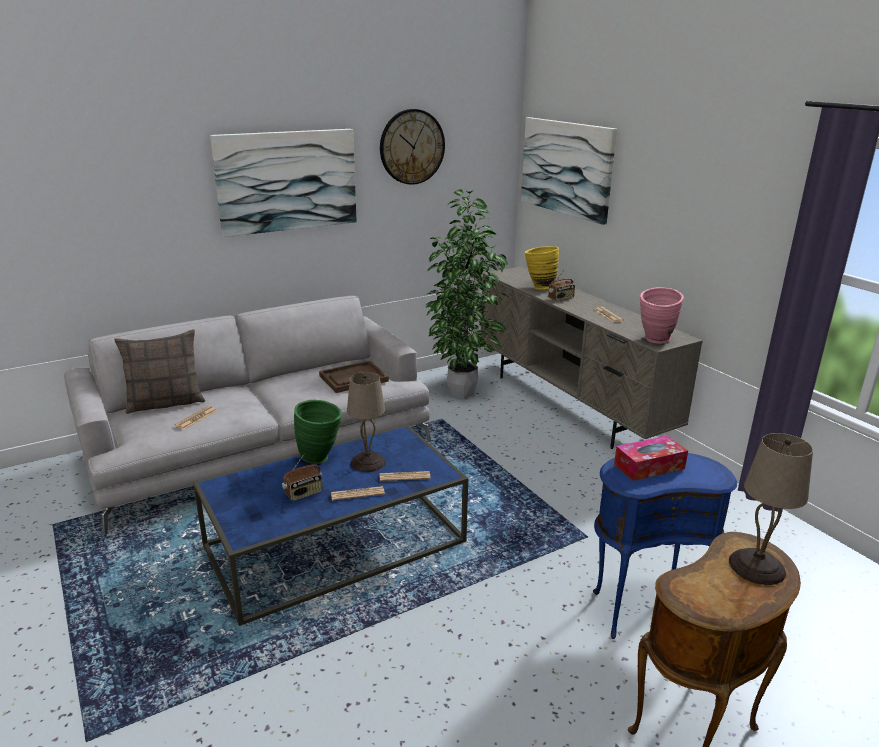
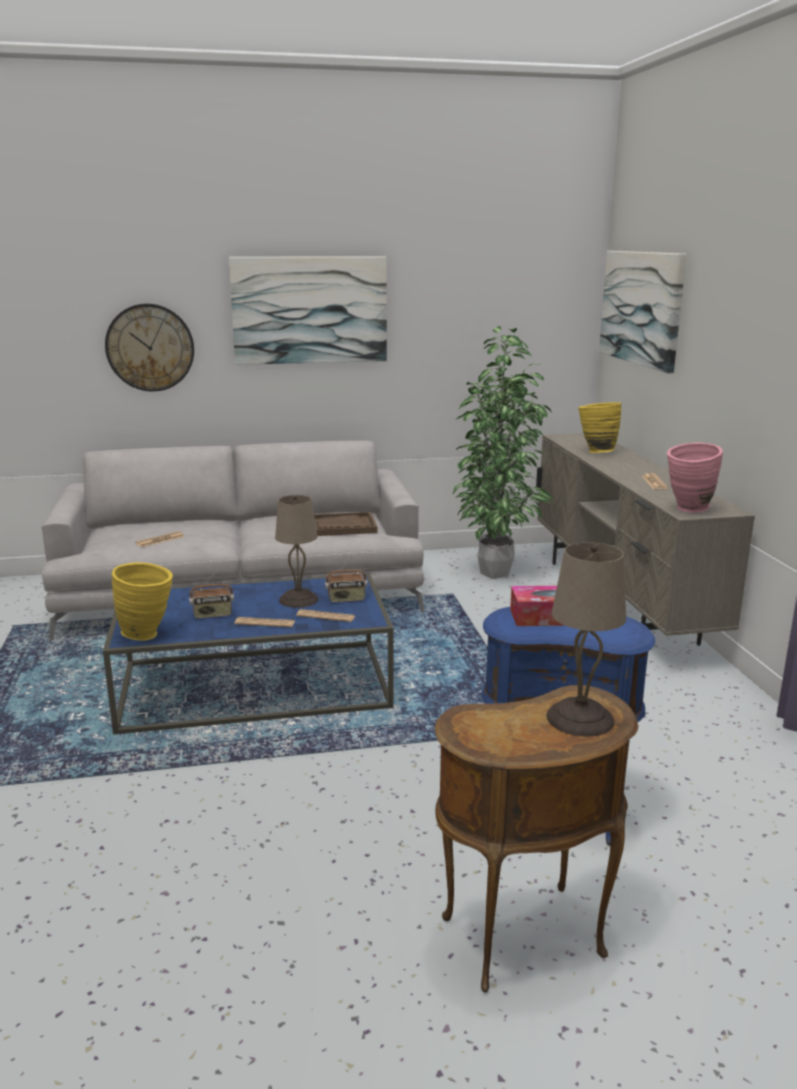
camera: 20 degrees right, 5 degrees down
(166, 402) = (144, 525): pillow -> none
(260, 528) = (148, 635): none -> yellow vase
(321, 458) = (255, 589): green vase -> none
(412, 147) = (459, 280): wall clock -> wall clock (150, 347)
(561, 299) = (611, 463): radio -> radio (346, 599)

